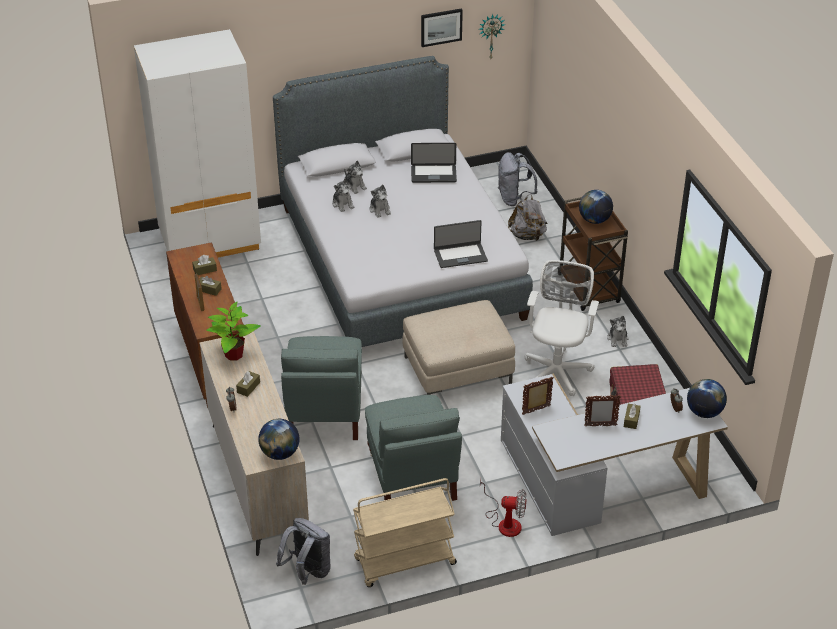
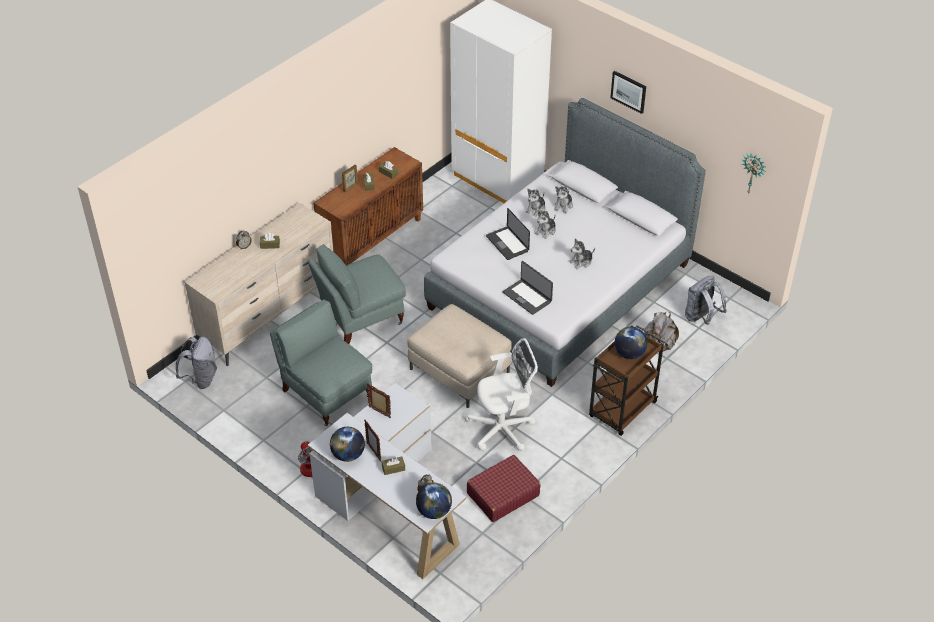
camera: 60 degrees right, 5 degrees up
(233, 355) = (298, 223): potted plant -> none
(280, 453) = (214, 288): globe -> globe (348, 455)
(404, 562) = (239, 424): beige cart -> none
(412, 477) = (326, 393): grey armchair -> grey armchair turned 90 degrees clockwise
(433, 174) = (618, 241): laptop -> laptop (507, 244)
(441, 27) = (712, 136): picture -> picture (628, 91)
(618, 339) = (573, 452): plush toy -> plush toy (581, 262)

